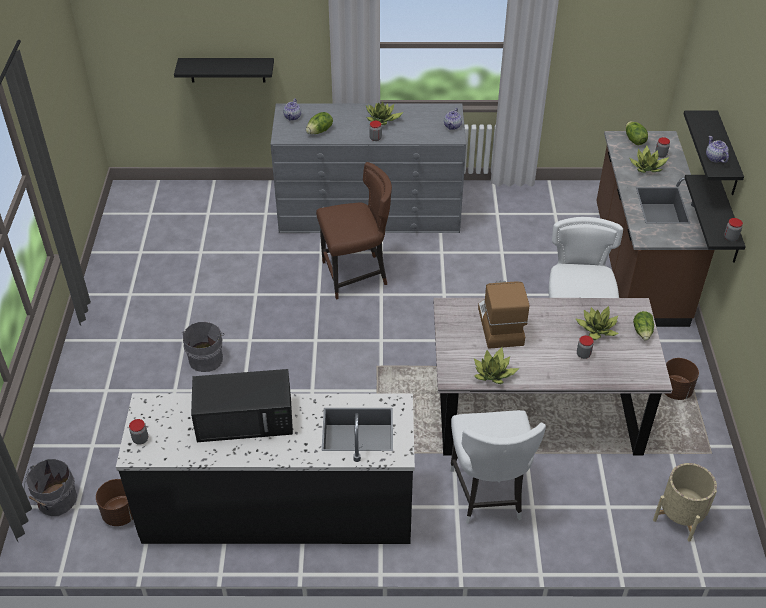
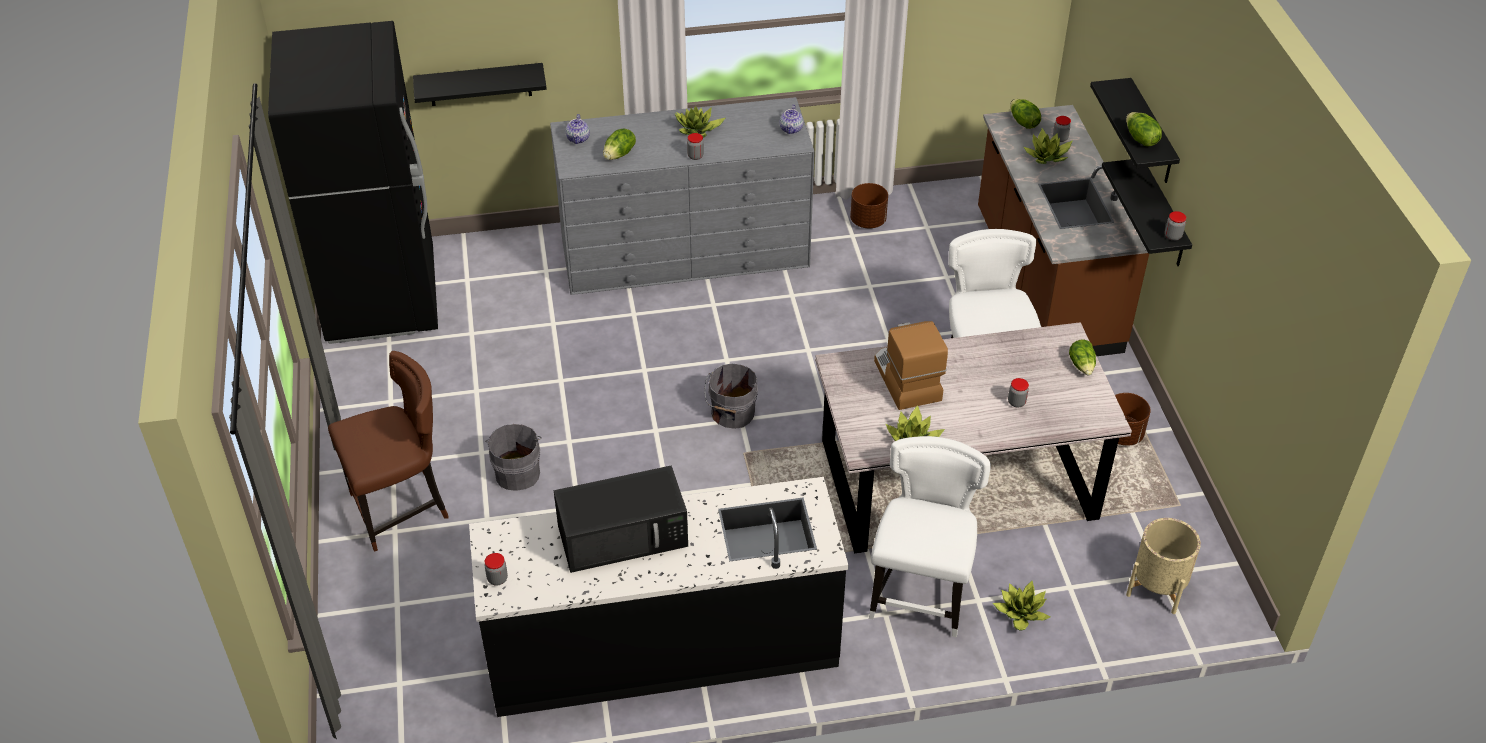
camera: 10 degrees left, 0 degrees up
(55, 501) = (369, 681): grey bucket -> grey bucket (732, 414)
(121, 513) = (460, 684): brown planter -> brown planter (868, 221)
(144, 218) = (381, 296): none -> black fridge
(356, 275) = (688, 339): brown chair -> brown chair (402, 508)
(488, 495) = (921, 594): white chair -> white chair turned 150 degrees counterclockwise
(597, 330) = (1026, 370): potted plant -> potted plant (1021, 613)
(715, 158) = (1140, 139): teapot -> lettuce

